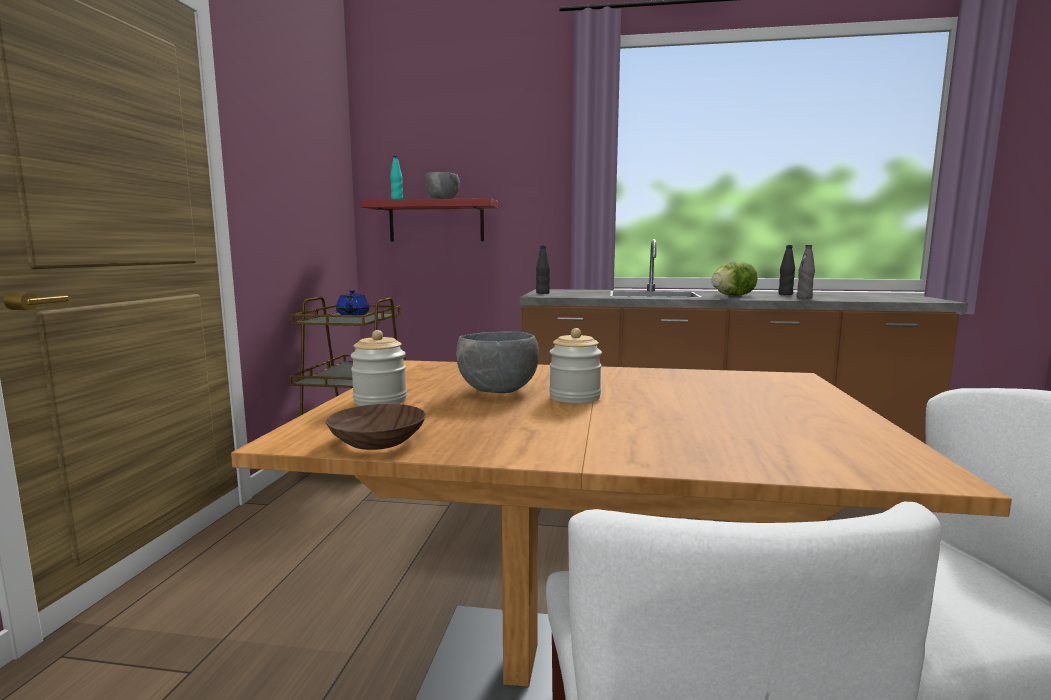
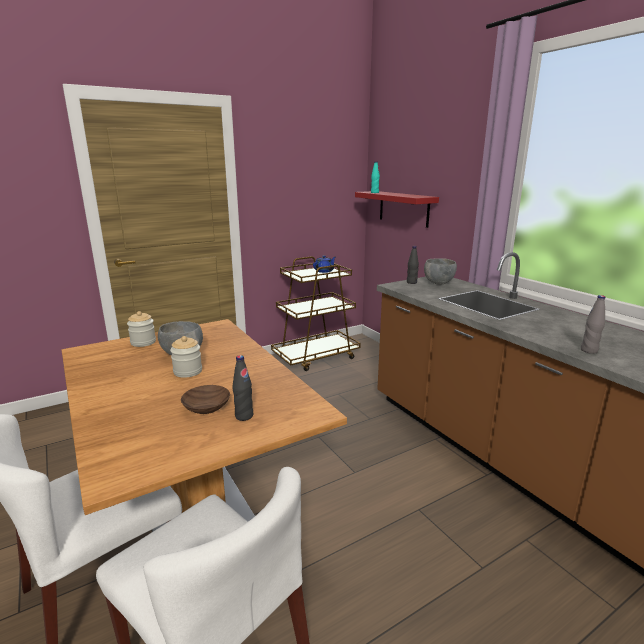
camera: 50 degrees right, 10 degrees up
(379, 440) = (87, 362): brown bowl -> brown bowl (208, 407)
(442, 199) = (399, 194): grey bowl -> grey bowl (438, 283)
(732, 296) = (538, 325): lettuce -> none
(785, 294) = (612, 338): black bottle -> black bottle (244, 416)

